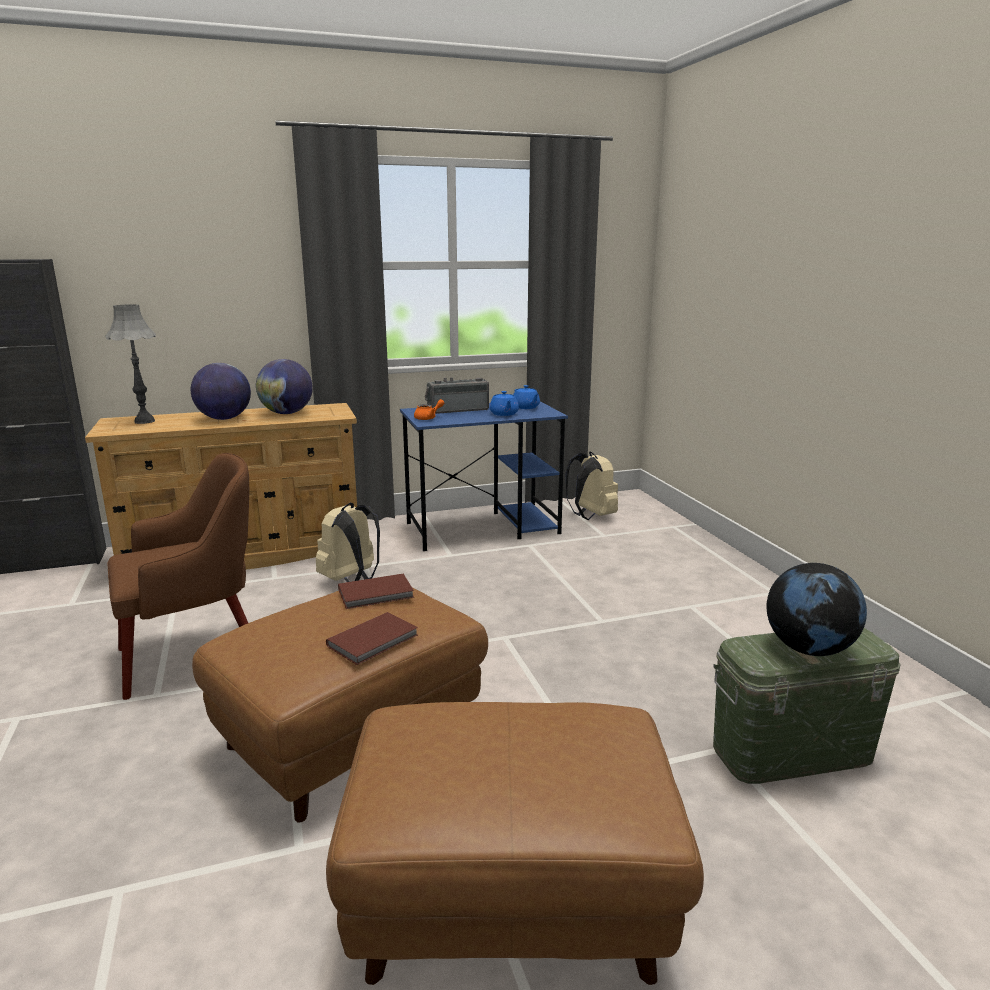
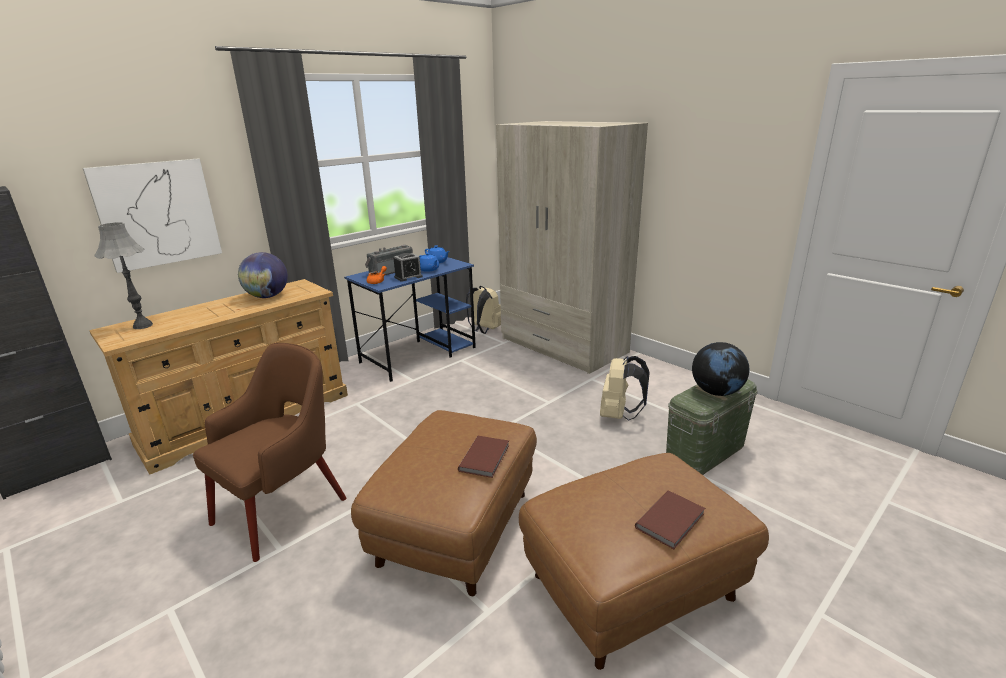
camera: 25 degrees left, 5 degrees up
(194, 304) = (157, 214): none -> picture
(224, 418) = (217, 310): globe -> none
(351, 580) = (355, 417): beige backpack -> beige backpack (619, 415)
(377, 594) = (451, 424): brown book -> brown book (672, 521)
(469, 418) = (408, 277): none -> alarm clock
(685, 555) = (563, 346): none -> beige wardrobe

